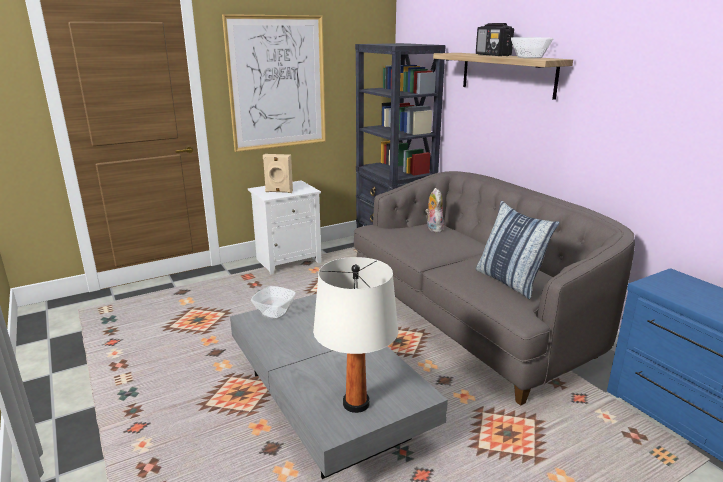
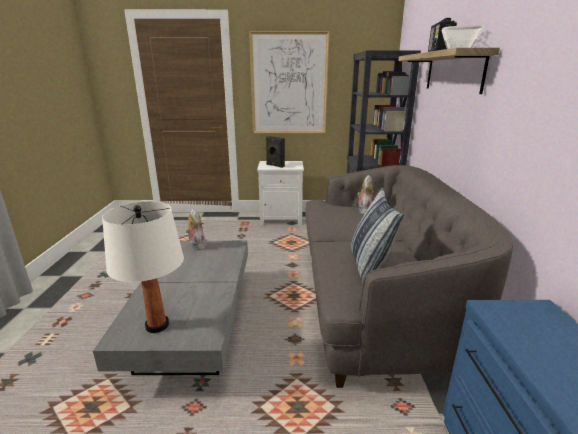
camera: 30 degrees right, 0 degrees up
(275, 313) = (196, 246): bowl -> plush toy
(278, 192) = (275, 165): beige speaker -> black speaker

